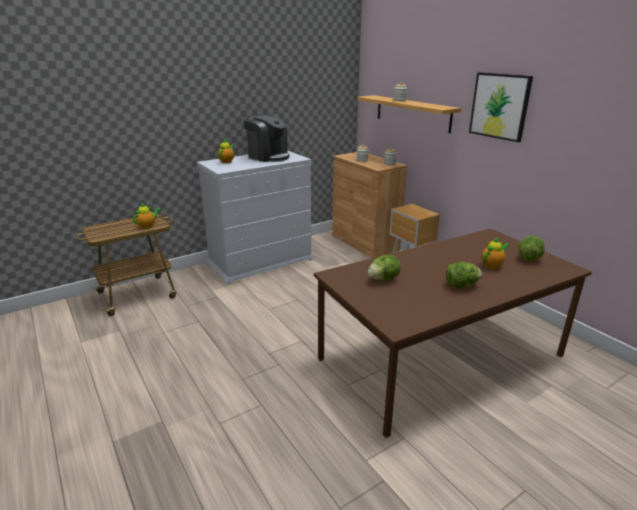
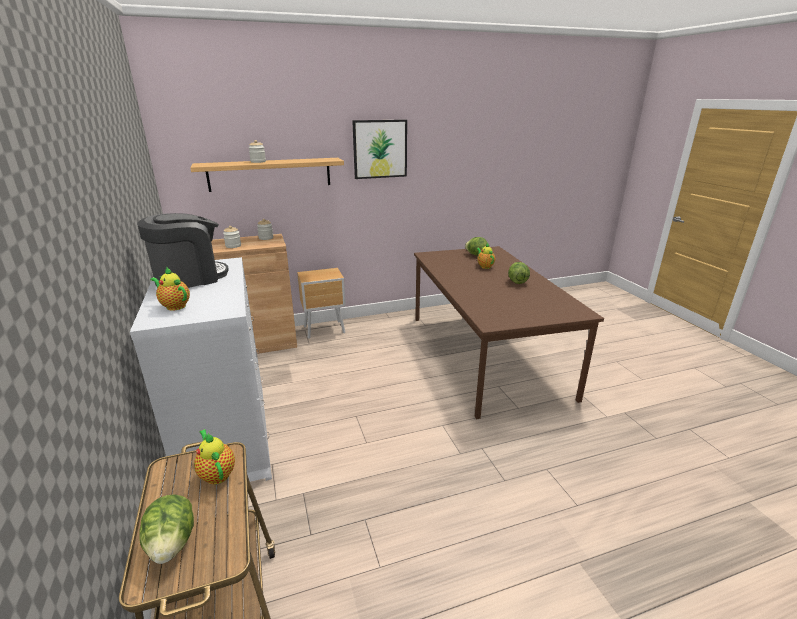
camera: 75 degrees left, 0 degrees up
(383, 279) = (503, 305): lettuce -> lettuce (172, 543)

